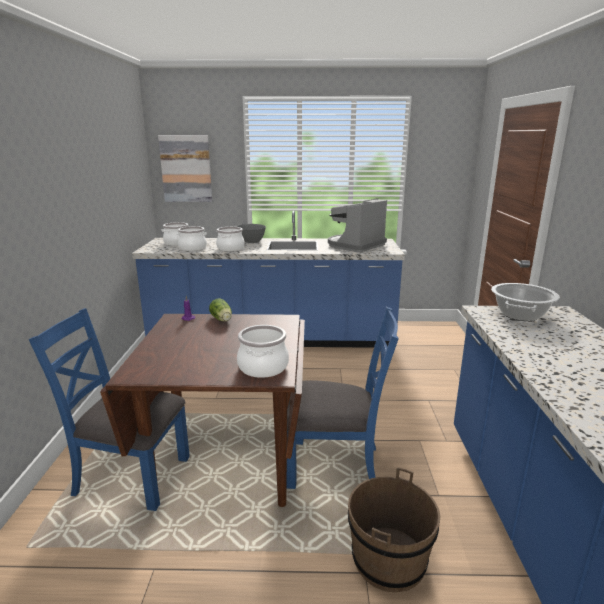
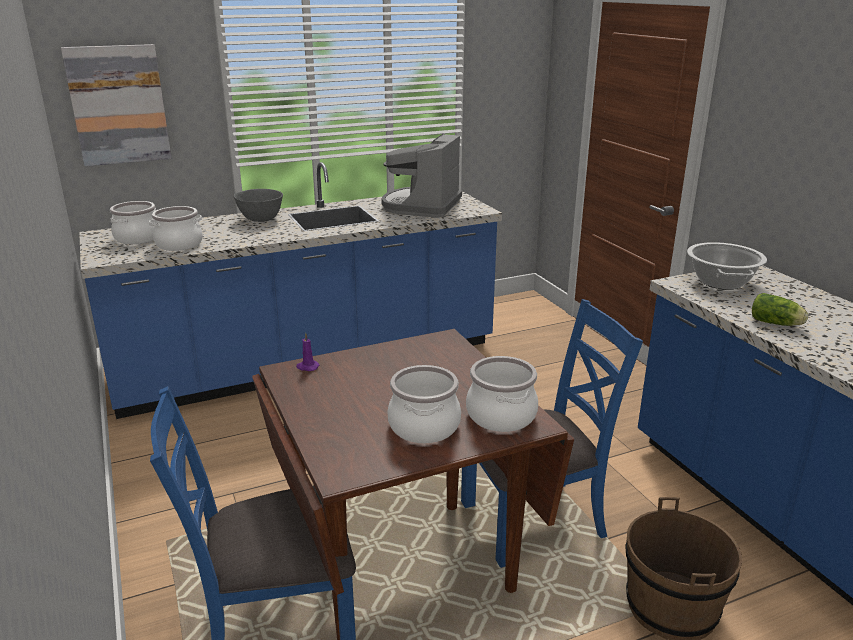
camera: 25 degrees left, 5 degrees up
(222, 319) = (360, 358): lettuce -> lettuce (777, 324)
(231, 248) = (244, 236): cooking pot -> cooking pot (425, 426)

